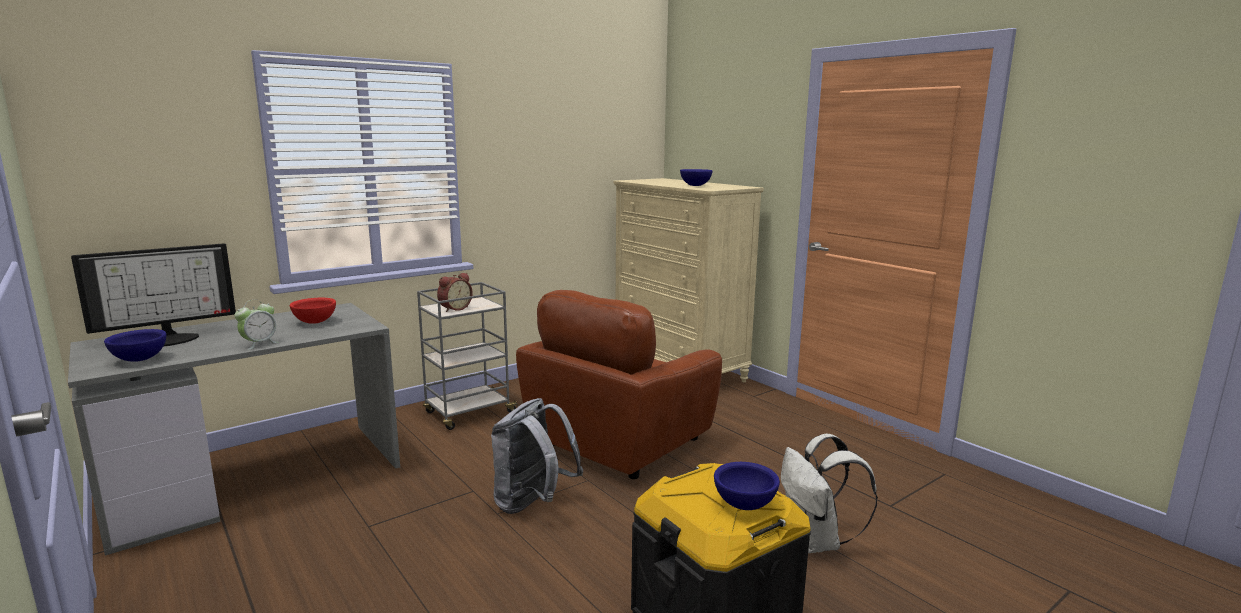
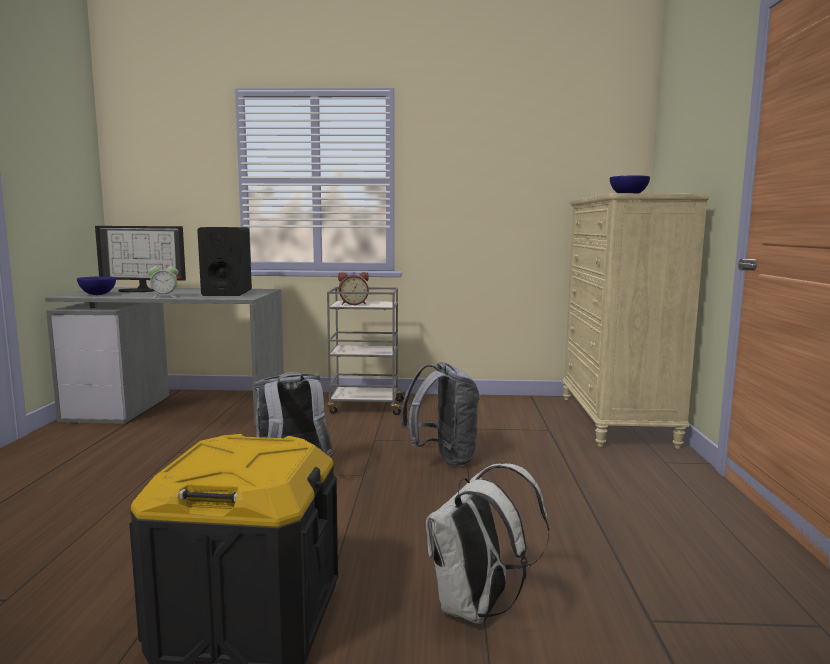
camera: 40 degrees right, 5 degrees down
(315, 322) = (227, 293): red bowl -> black speaker
(620, 443) = (443, 459): brown armchair -> grey backpack
(745, 504) = (237, 470): blue bowl -> none

